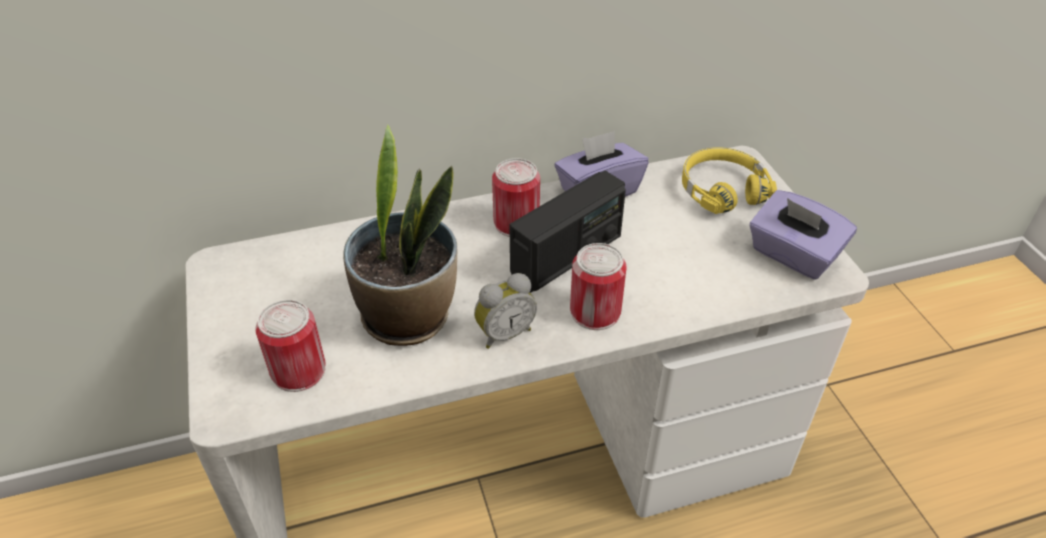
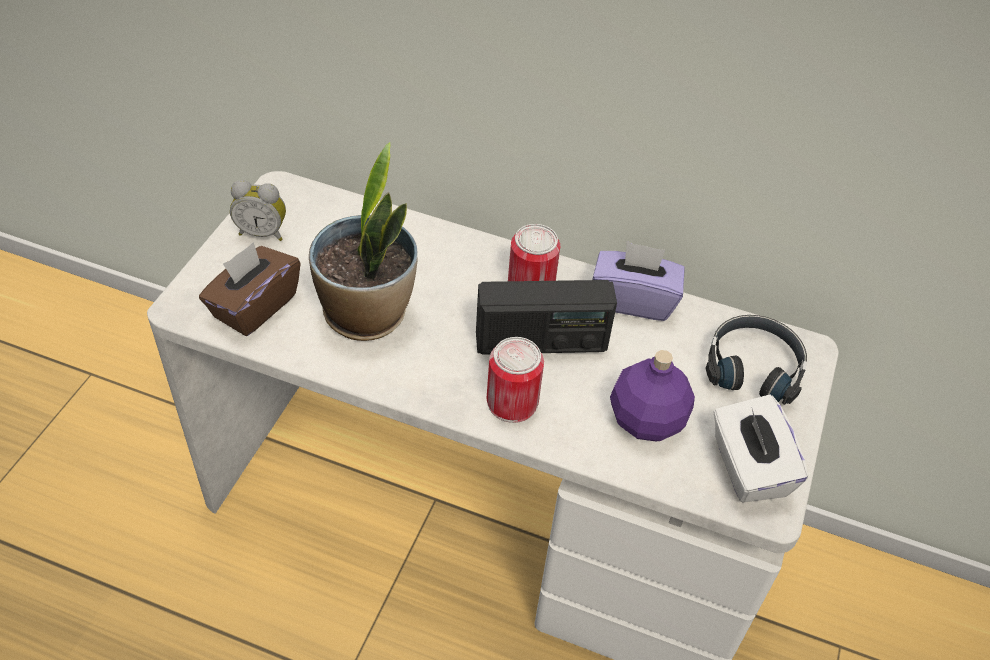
camera: 35 degrees right, 5 degrees up
(298, 371) = (254, 306): can -> brown tissue box
(504, 333) = (423, 372): alarm clock -> alarm clock (263, 232)
(698, 265) = (647, 420): none -> purple bottle
(721, 189) = (753, 366): yellow headphones -> black headphones
(793, 255) = (748, 468): purple tissue box -> white tissue box

